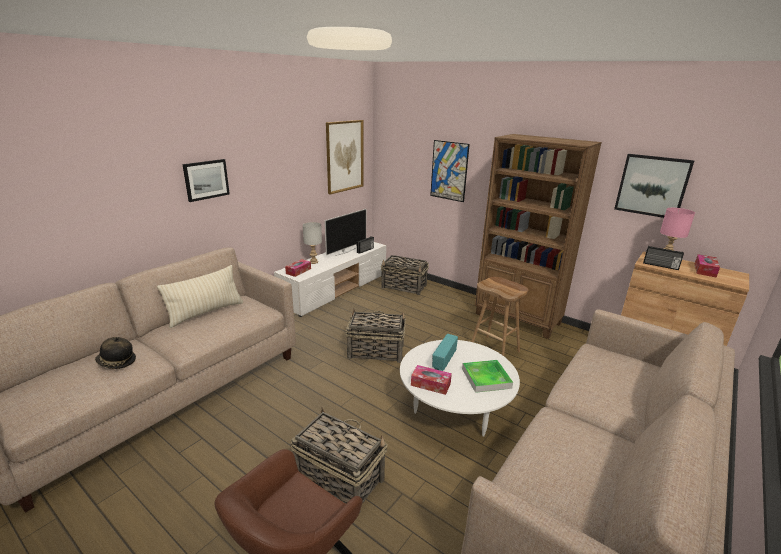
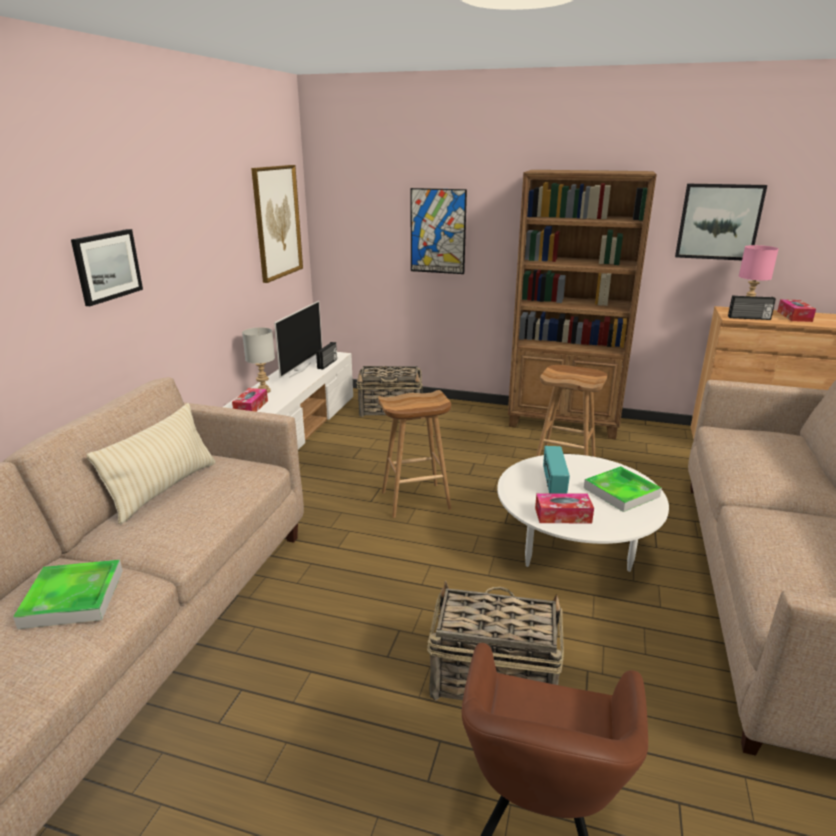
camera: 20 degrees left, 0 degrees up
(116, 362) = (73, 598): hat -> tray
(375, 351) = (415, 501): basket -> brown stool

